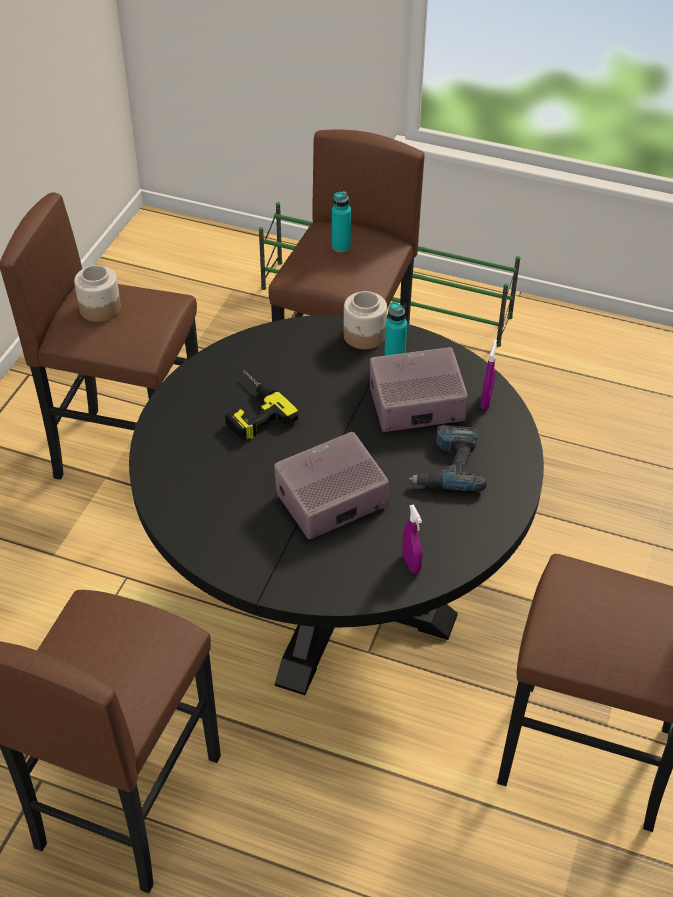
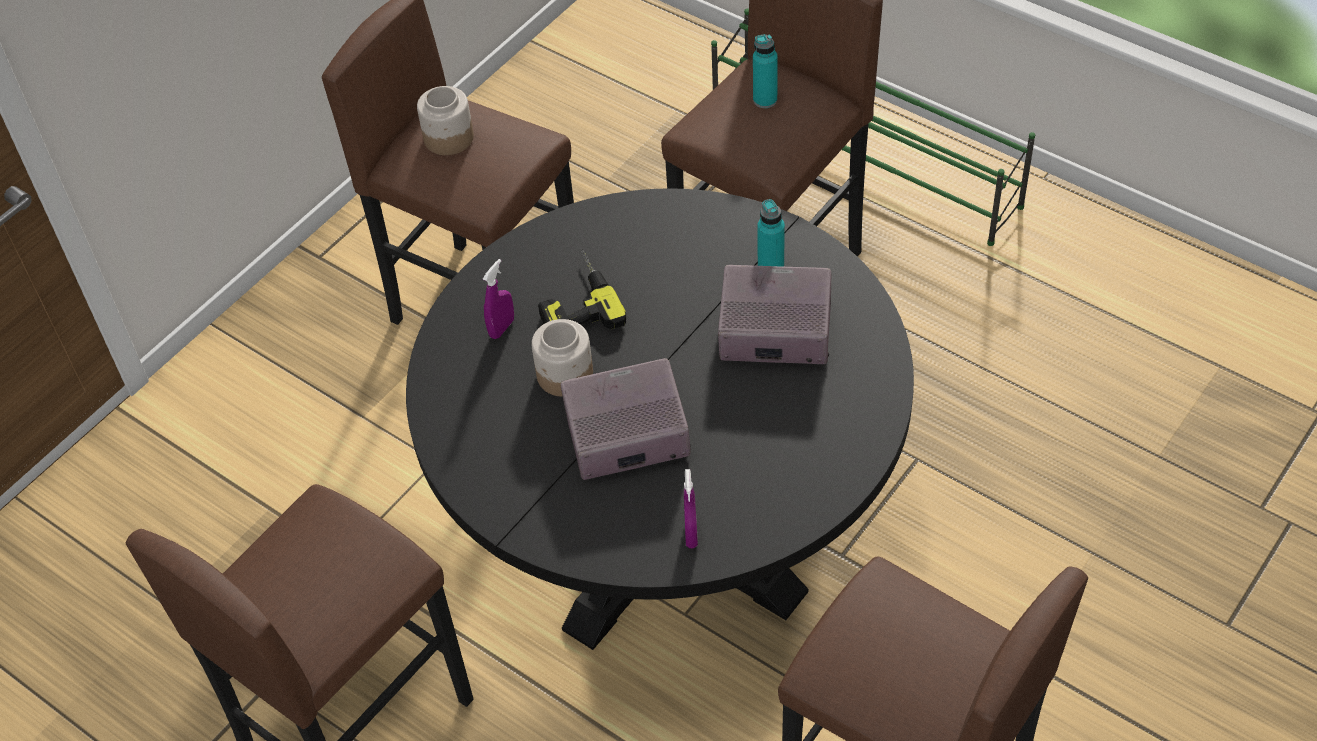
camera: 20 degrees right, 5 degrees up
(364, 336) = (747, 228): jar -> jar (565, 375)
(448, 466) = (783, 419): power drill -> none
(486, 400) = (864, 342): purple spray bottle -> purple spray bottle (502, 328)

